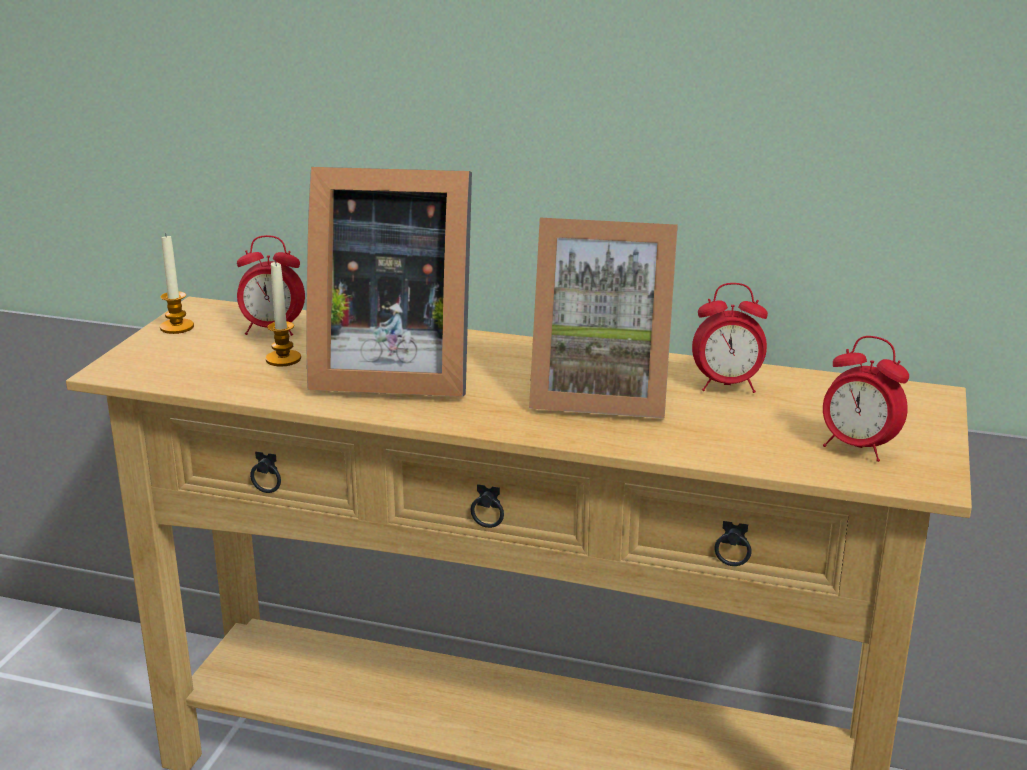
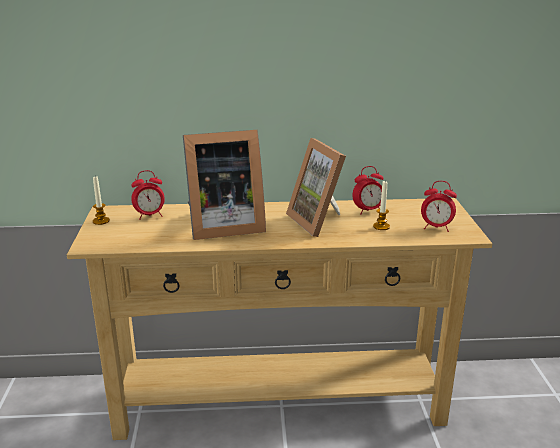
camera: 20 degrees left, 0 degrees up
(283, 359) = (167, 228): candle -> candle (381, 226)
(601, 393) = (320, 221): picture frame -> picture frame turned 75 degrees clockwise

